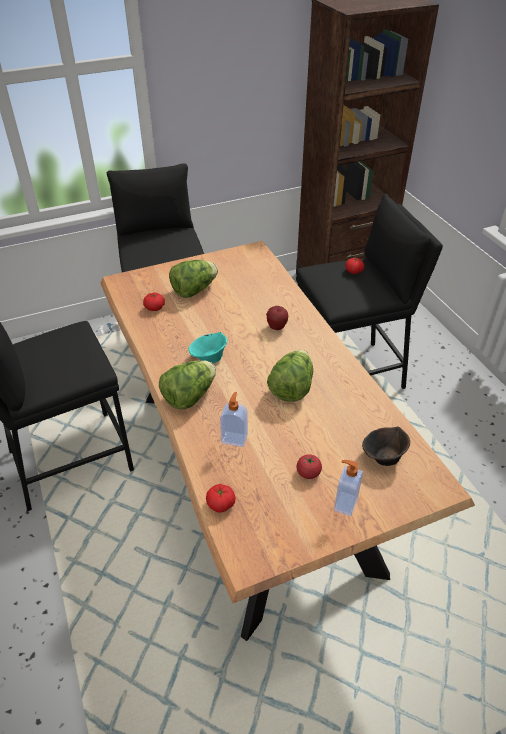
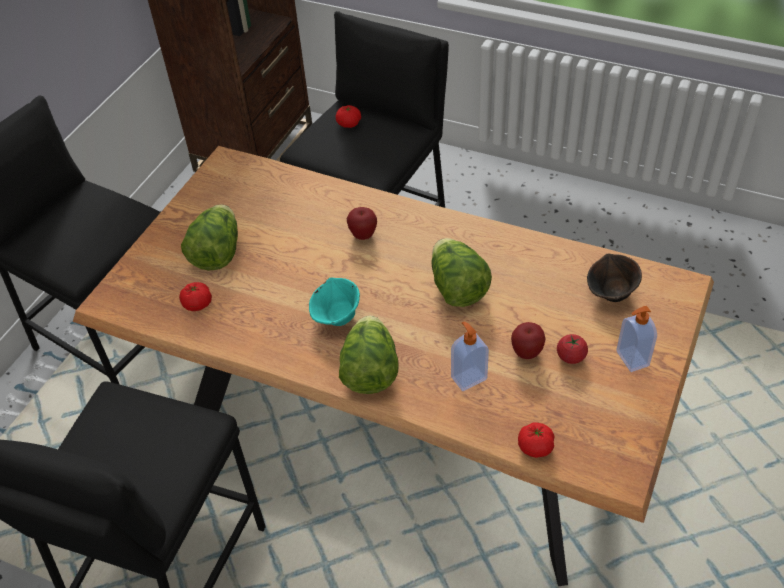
camera: 40 degrees left, 5 degrees up
(284, 451) = (526, 353): none -> apple

